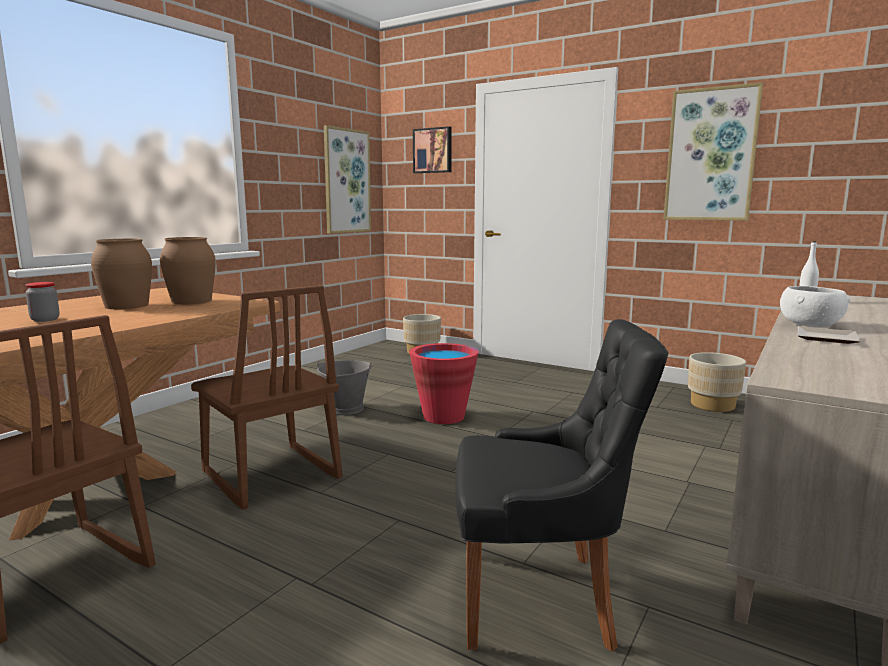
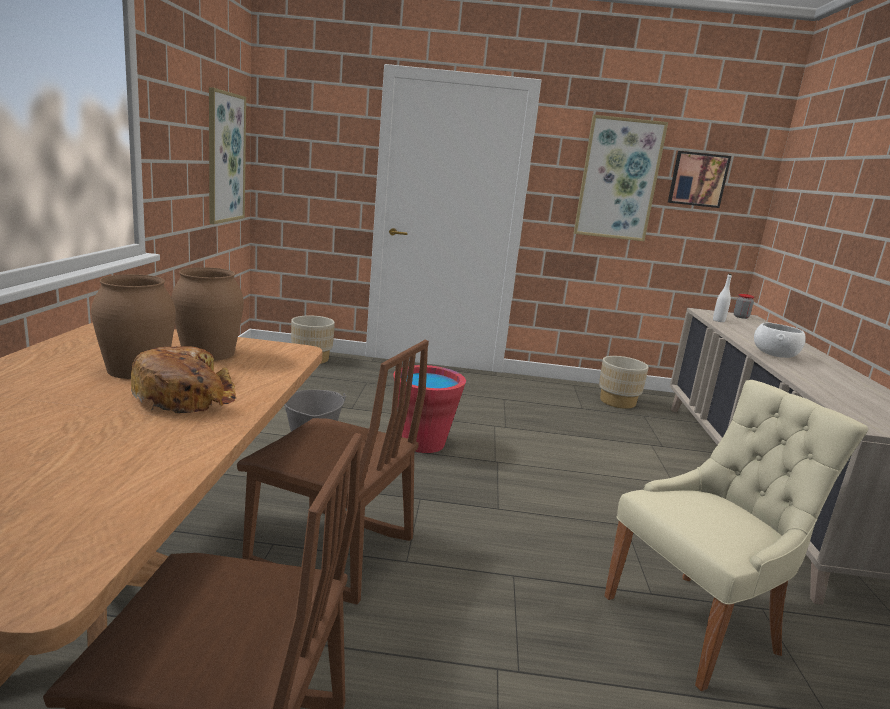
camera: 30 degrees left, 5 degrees up
(45, 320) = (81, 413): jar -> jar (741, 317)
(121, 317) = (186, 396): none -> bread
(433, 150) = (324, 130): picture -> picture (697, 179)
(541, 598) = (696, 623): black chair -> beige chair
(824, 338) = (809, 372): plate -> none

